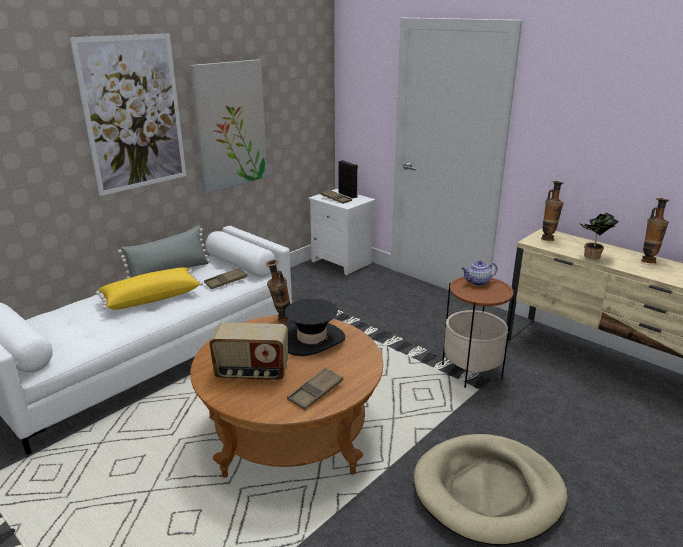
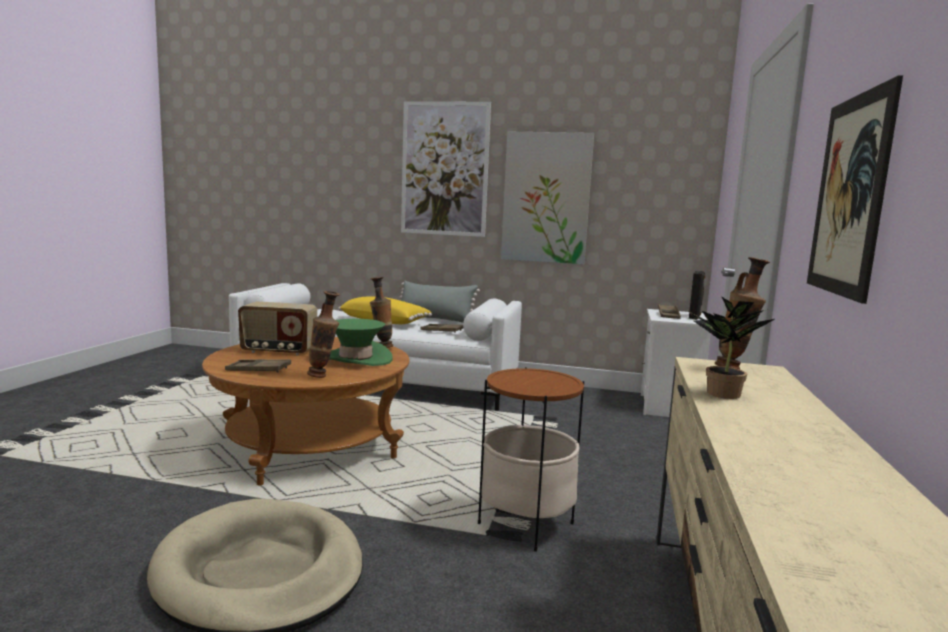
camera: 60 degrees right, 15 degrees down
(252, 373) = (278, 351): radio -> radio turned 60 degrees counterclockwise
(312, 339) = (356, 359): black hat -> green hat
(477, 282) = (551, 378): teapot -> none
(611, 151) = (849, 196): none -> picture
(648, 261) = (812, 433): vase -> vase (323, 376)

